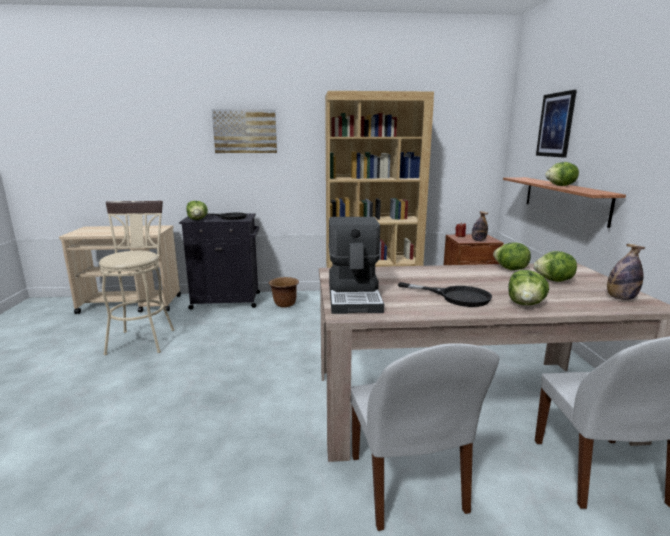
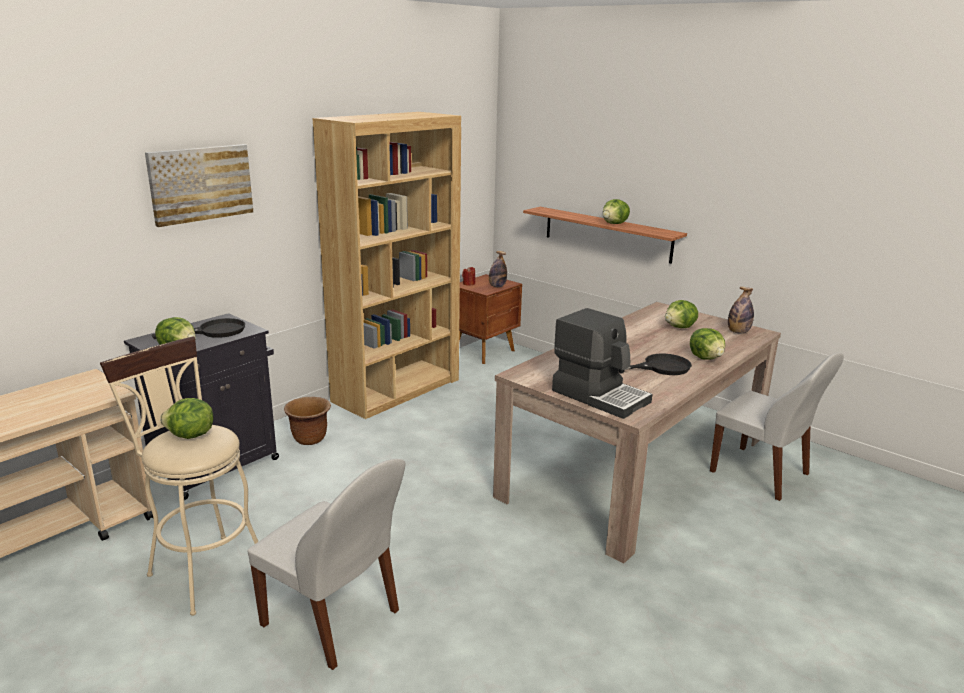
camera: 45 degrees left, 5 degrees up
(407, 486) = (691, 546): white chair -> white chair (333, 620)
(510, 269) = (634, 324): lettuce -> lettuce (190, 436)
(555, 125) = (582, 153): picture -> none

